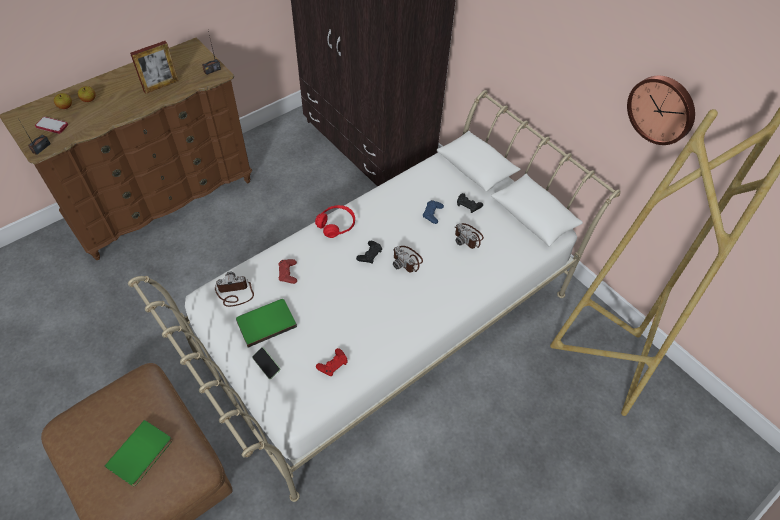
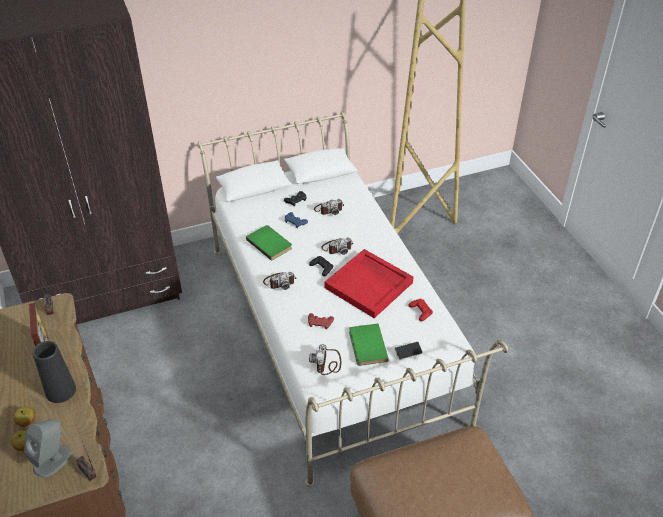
camera: 70 degrees left, 10 degrees down
(52, 126) = (52, 460): phone -> grey speaker
(122, 106) = (60, 390): none -> black vase
(142, 454) = (452, 473): green book -> green book (270, 243)
(336, 225) = (279, 282): red headphones -> camera
(358, 304) = (369, 285): none -> red tray
(662, 109) = (340, 39): wall clock -> none

